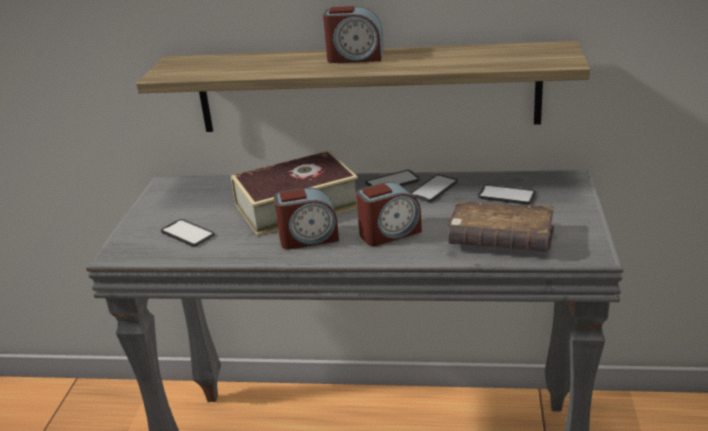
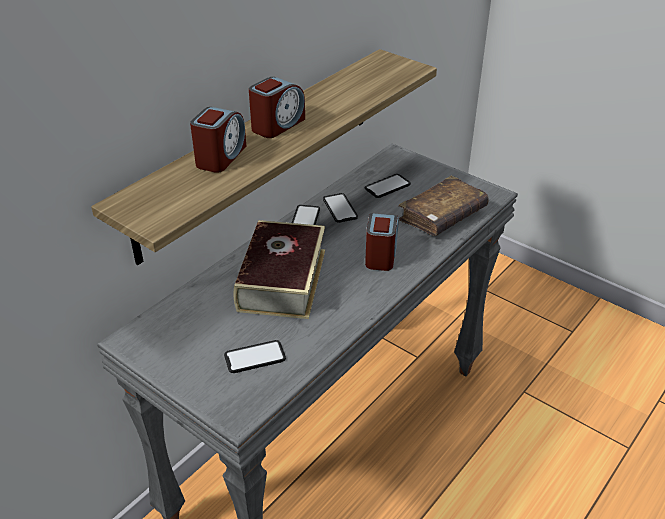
camera: 60 degrees left, 10 degrees up
(308, 238) = (344, 294): alarm clock -> alarm clock (220, 157)

